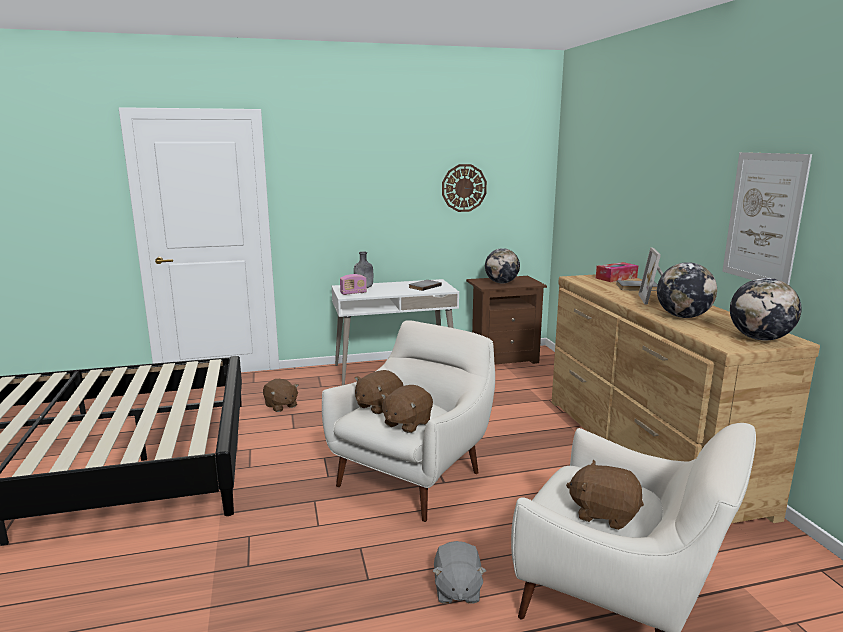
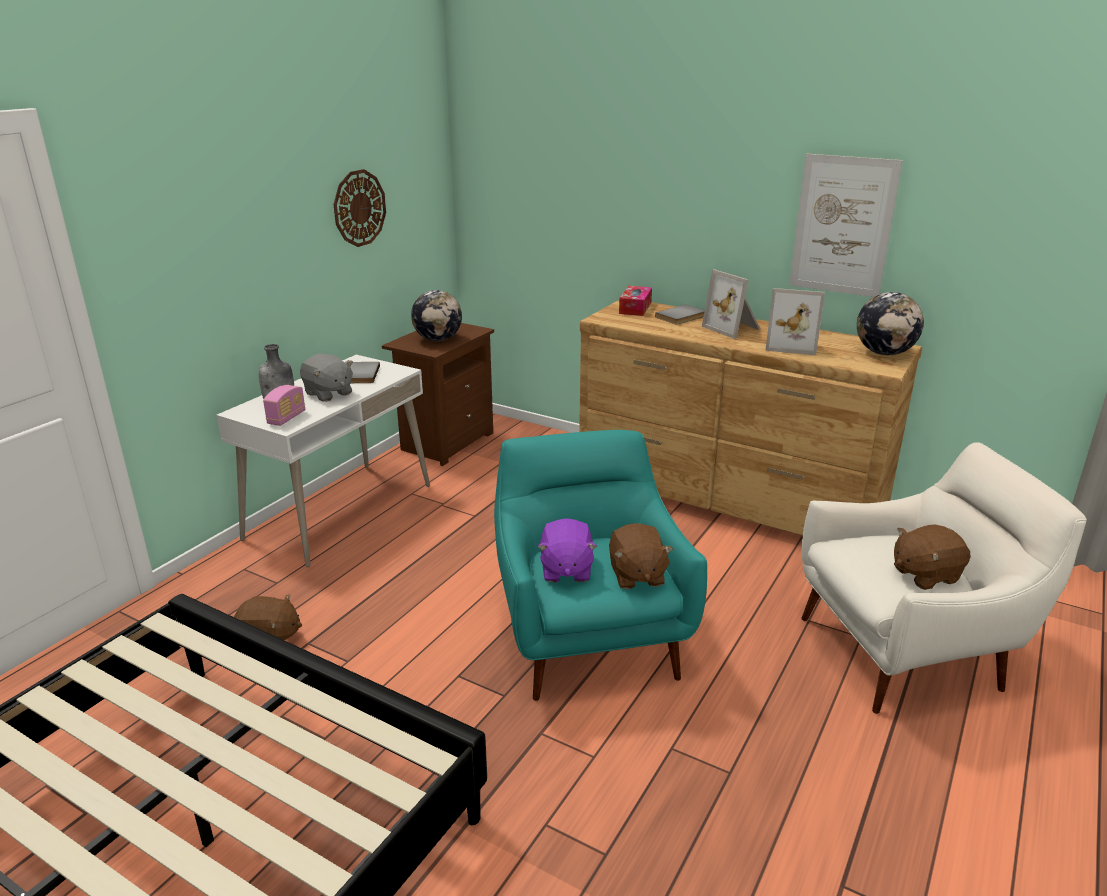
camera: 45 degrees left, 10 degrees up
(378, 406) = (565, 570): brown plush toy -> purple plush toy
(413, 476) = (589, 638): white armchair -> turquoise armchair
(457, 590) = (804, 724): grey plush toy -> grey plush toy (328, 393)
(683, 316) = (791, 345): globe -> picture frame

